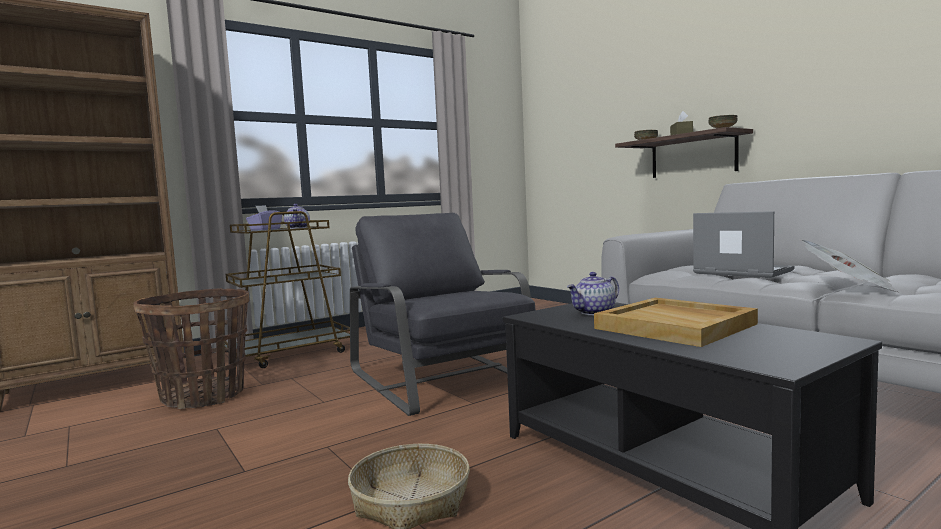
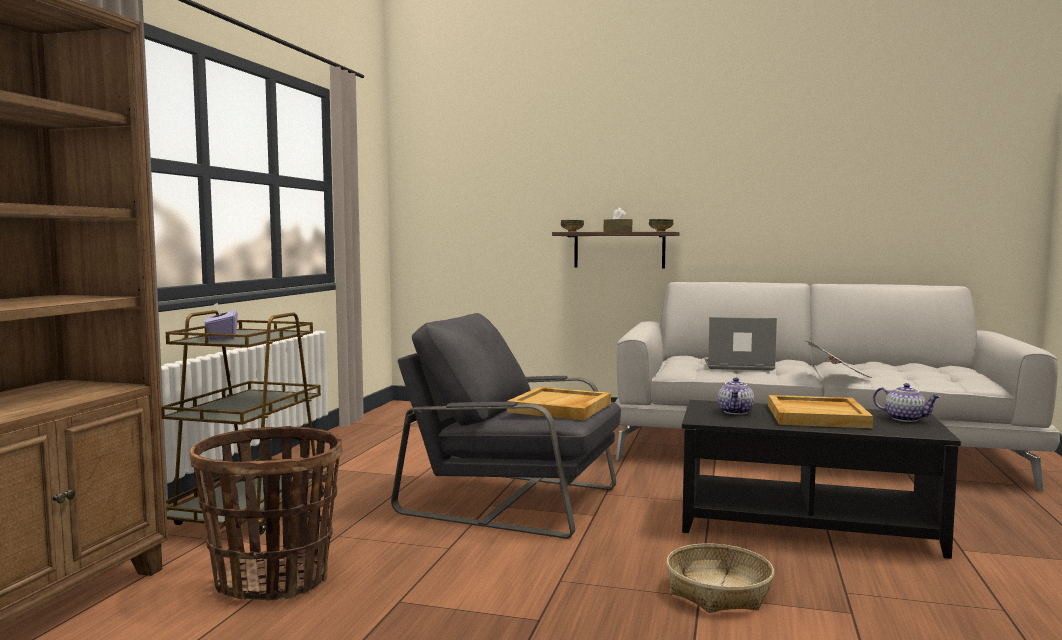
camera: 40 degrees left, 0 degrees up
(298, 228) = (266, 334): teapot -> teapot (905, 419)
(456, 295) = (560, 408): none -> beige tray

